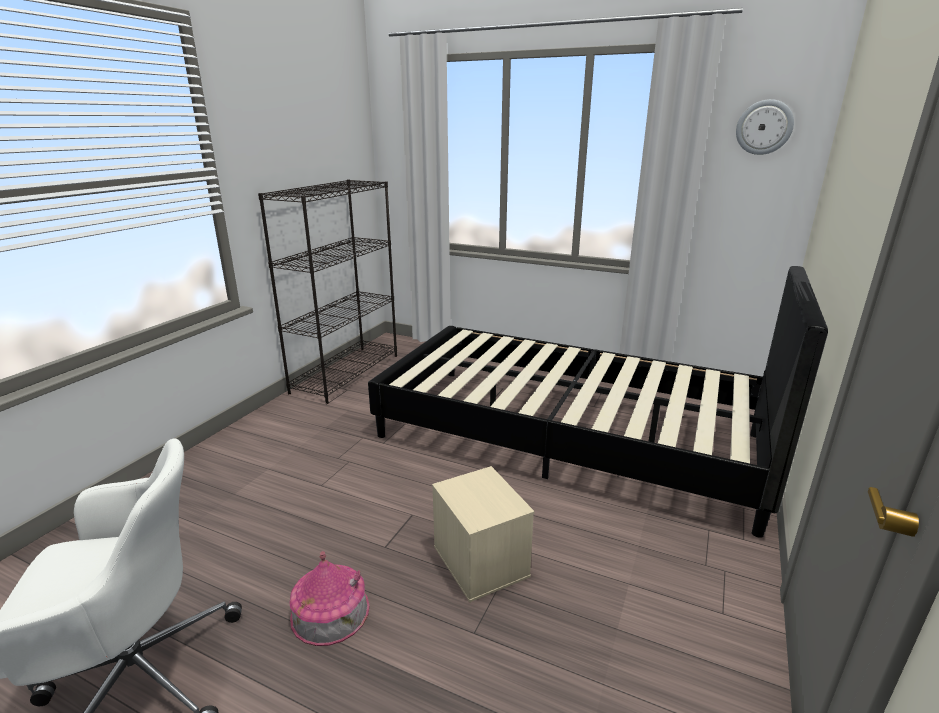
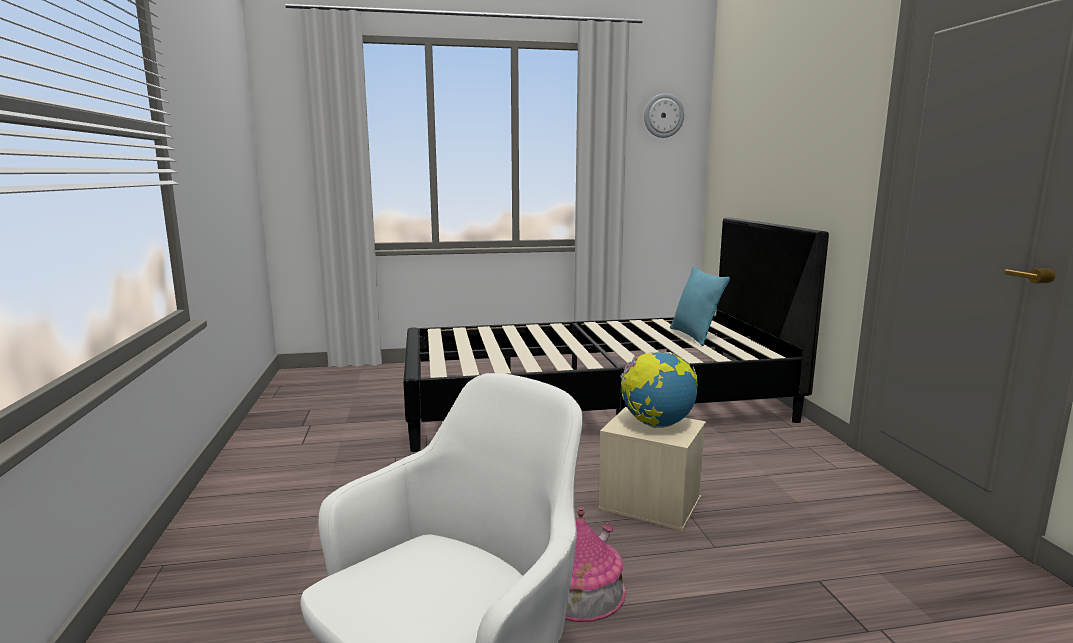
camera: 35 degrees left, 10 degrees down
(346, 373) = (285, 412): black bookcase -> none
(484, 497) = (657, 425): none -> globe
(688, 400) = (694, 336): none -> turquoise pillow

